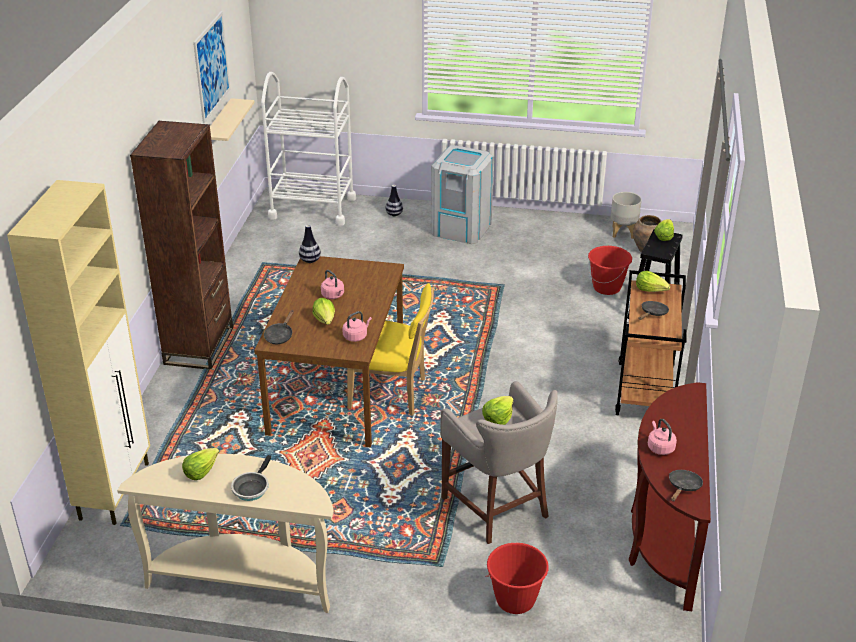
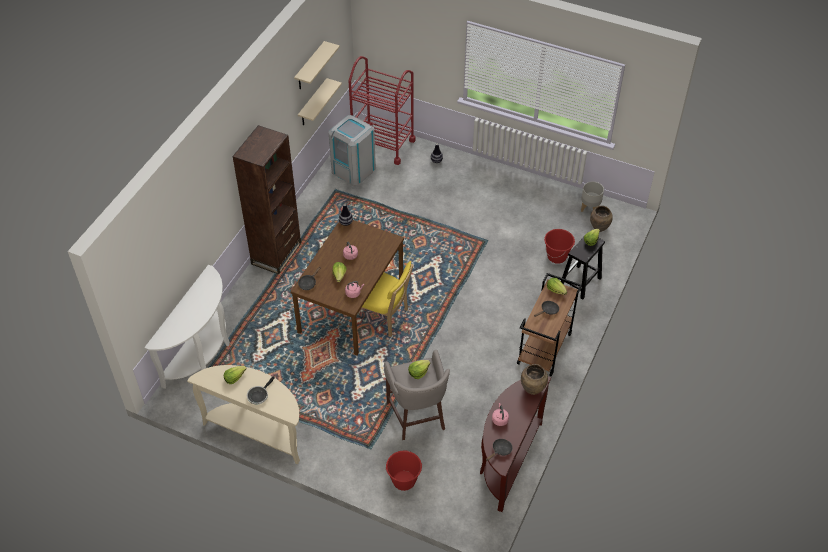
camera: 15 degrees right, 15 degrees up
(115, 490) = (202, 354): beige cabinet -> white console table
(211, 66) = (310, 67): picture -> beige shelf
(312, 208) = (383, 144): white cart -> red cart
(461, 228) = (478, 182): grey trash can -> grey trash can (353, 169)
(688, 402) = (532, 389): none -> brown vase

